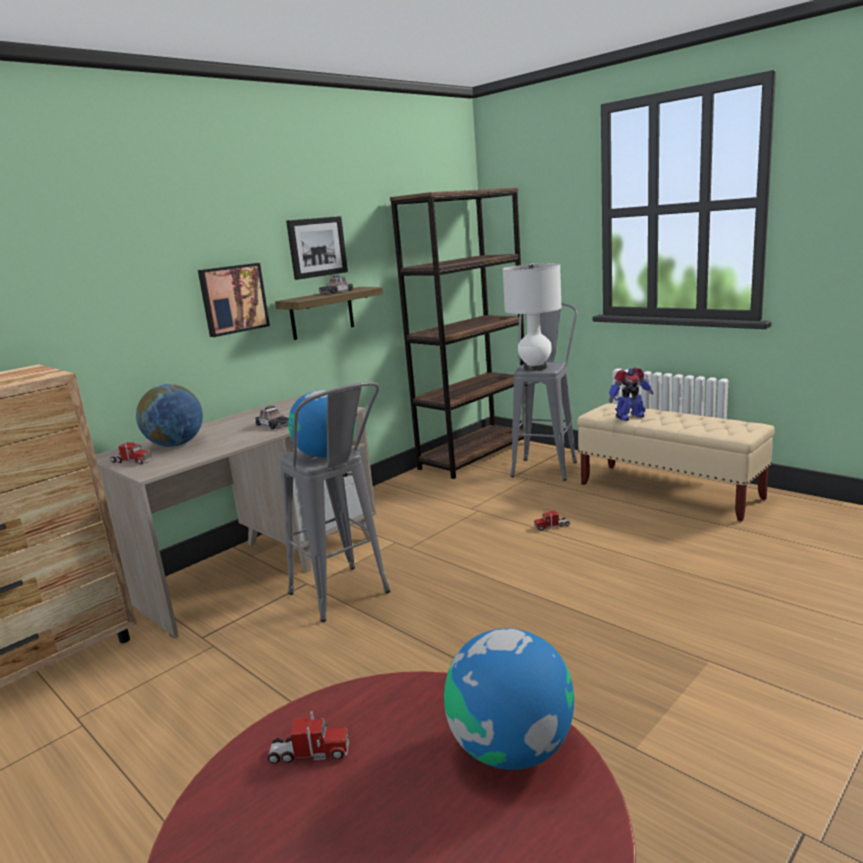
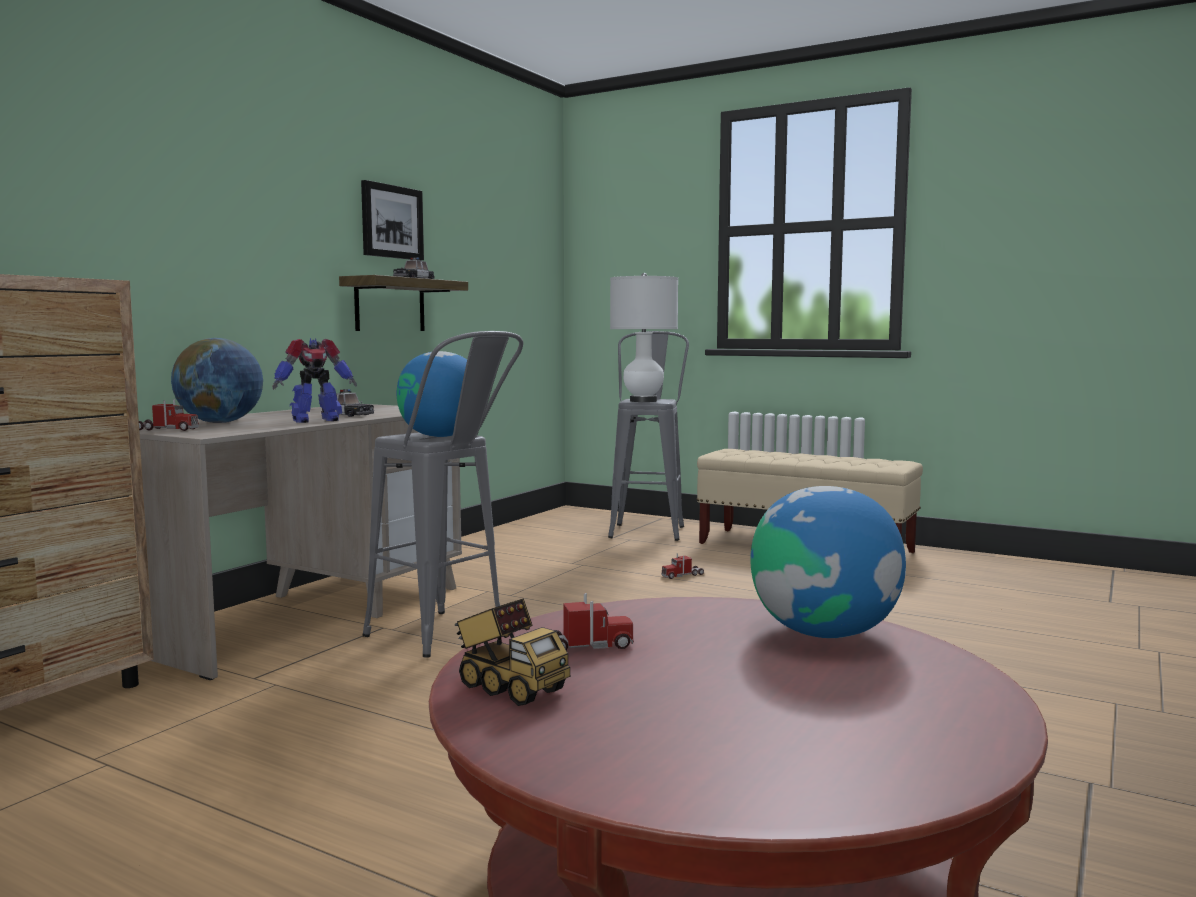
camera: 15 degrees left, 10 degrees down
(224, 814) = (509, 688): none -> toy truck
(233, 299) = (291, 261): picture -> none
(475, 455) = (552, 522): brown bookcase -> none
(629, 417) = (760, 455): toy robot -> toy robot (315, 420)

